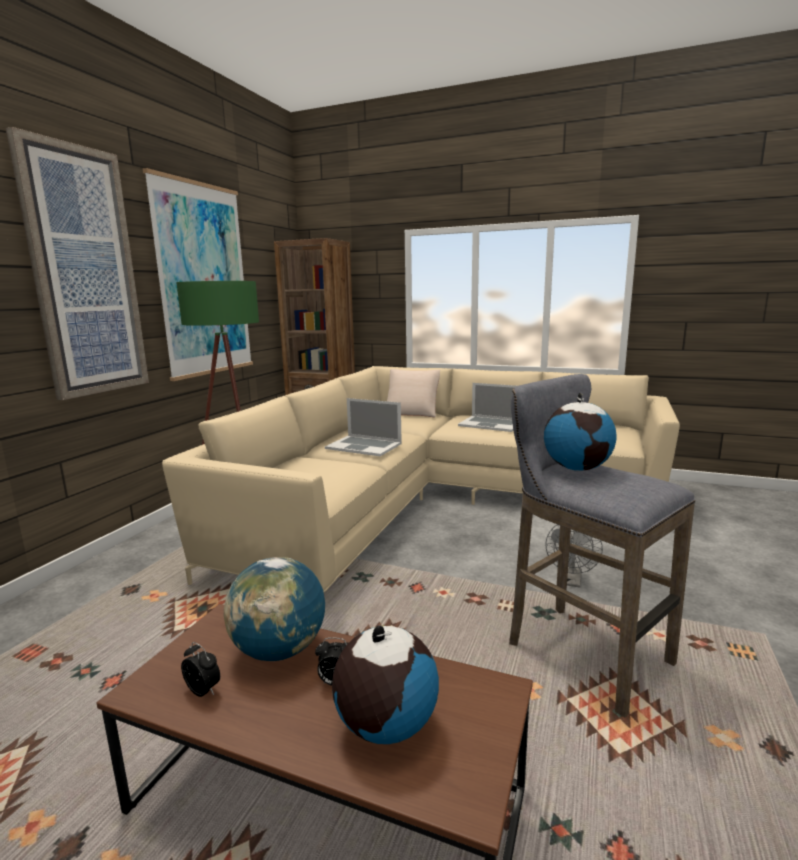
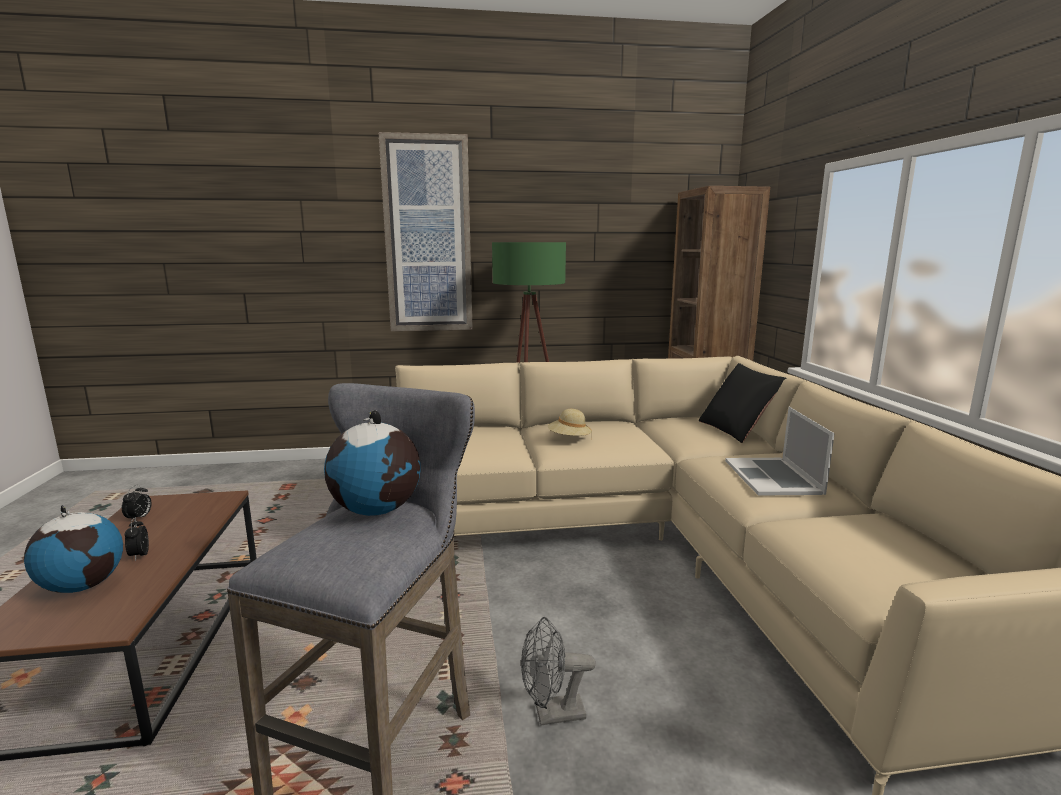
camera: 60 degrees right, 0 degrees up
(203, 280) = (560, 240): picture -> none
(279, 650) = (184, 525): globe -> none
(364, 446) = (569, 439): laptop -> beige hat
(412, 413) = (737, 429): beige pillow -> black pillow

